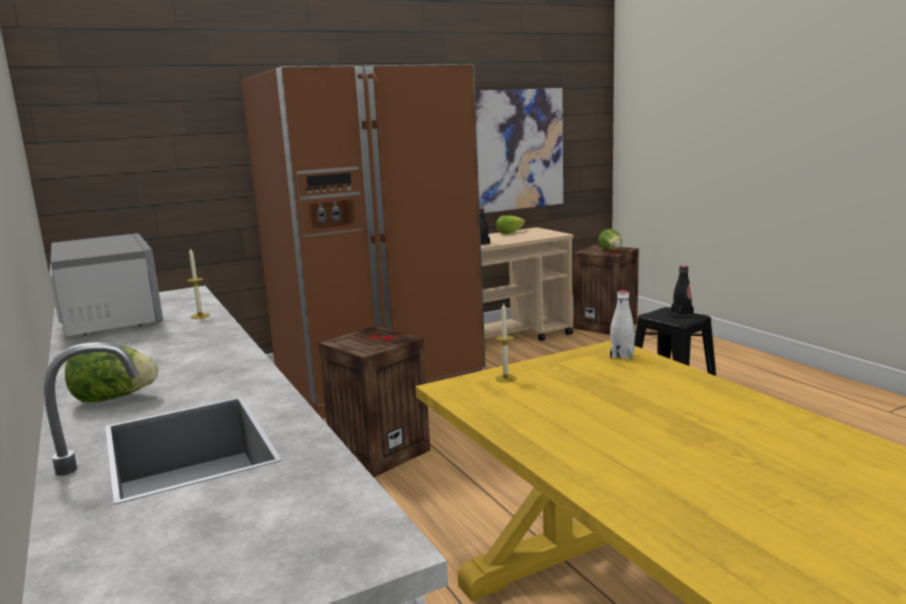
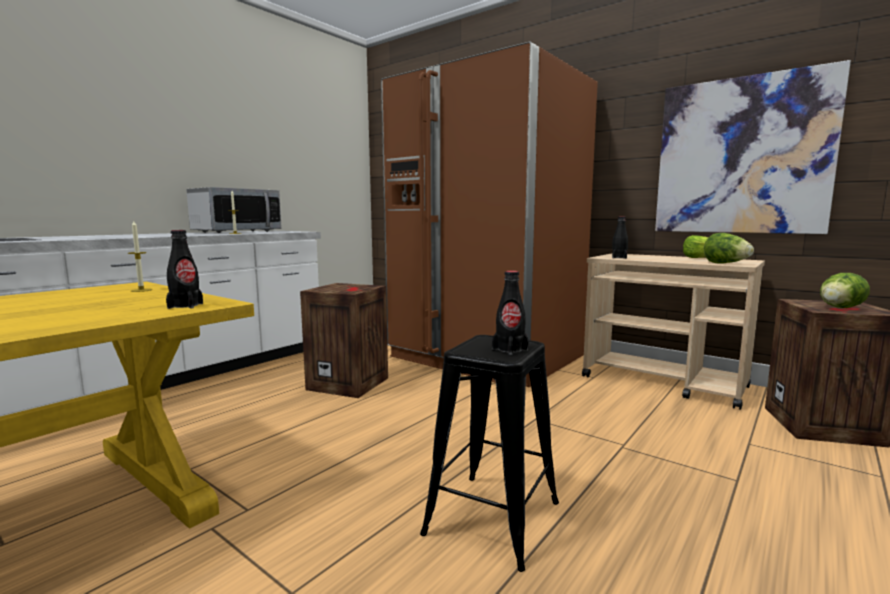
camera: 65 degrees right, 5 degrees down
(115, 398) = (70, 236): lettuce -> lettuce (726, 263)
(622, 355) = (185, 306): white bottle -> black bottle

